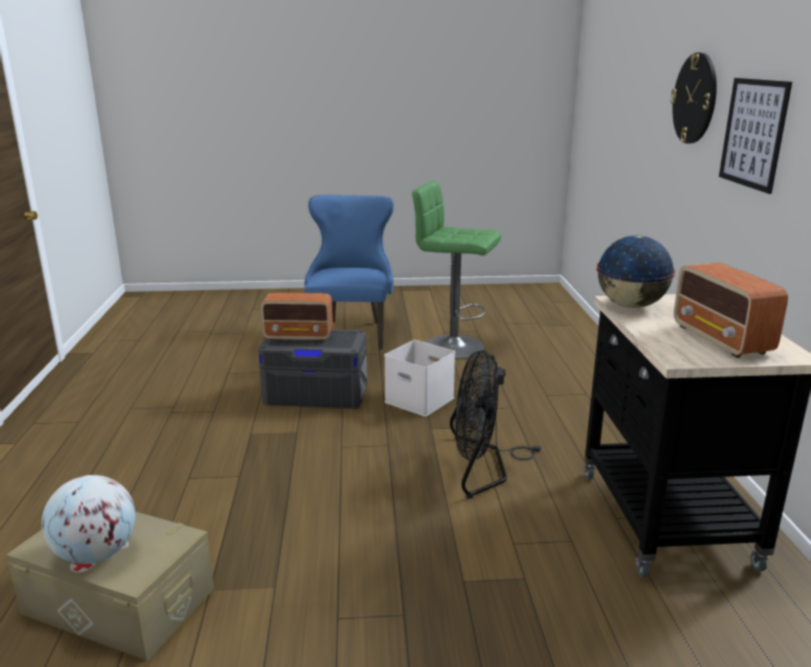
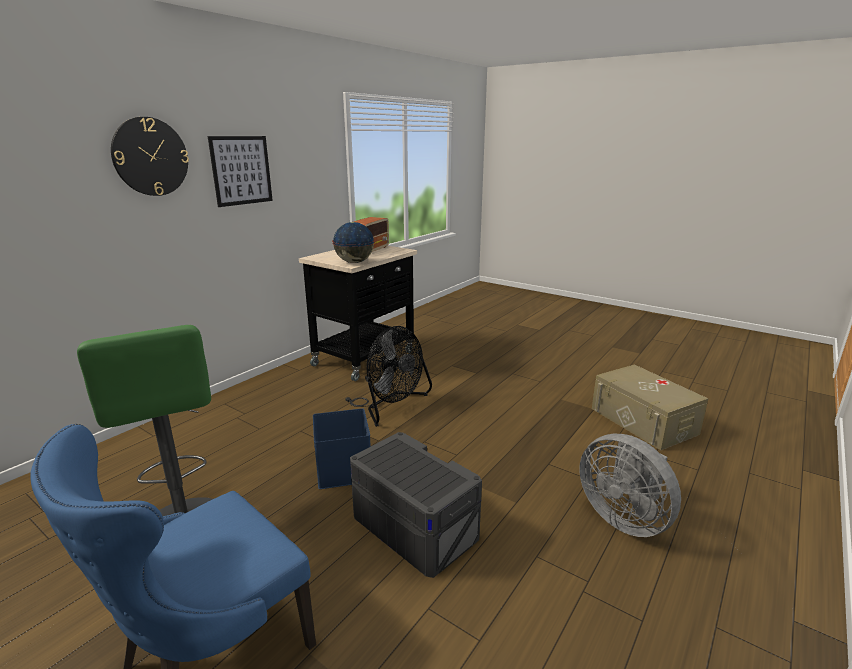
camera: 140 degrees left, 0 degrees up
(96, 554) = (655, 383): globe -> none
(146, 458) = (623, 517): none -> grey fan
(299, 336) = (422, 478): radio -> none
(421, 400) = (342, 468): white storage box -> blue storage box

